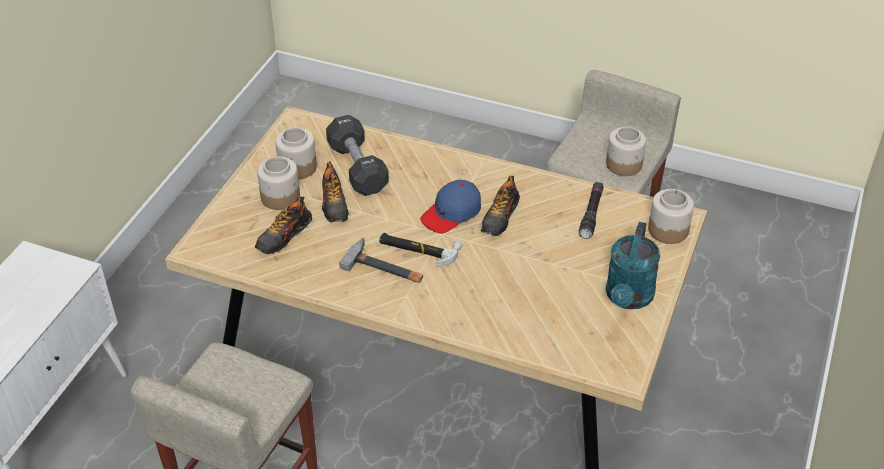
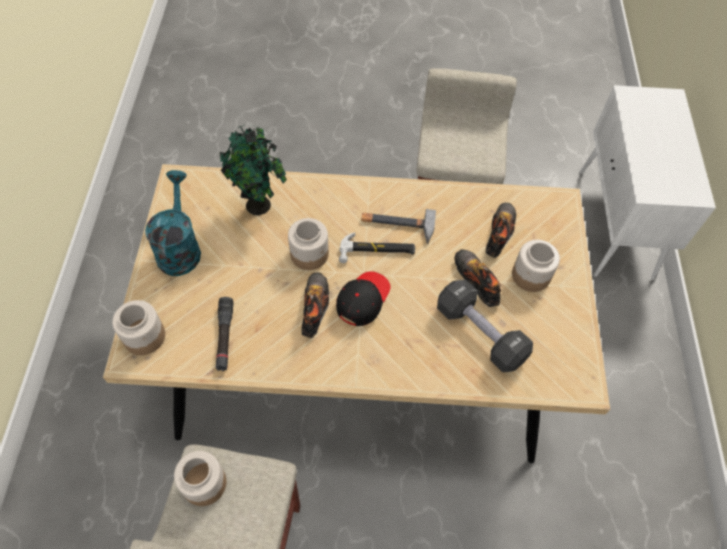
camera: 160 degrees right, 15 degrees up
(297, 167) = (539, 317): jar -> jar (310, 254)
(451, 213) = (363, 300): blue cap -> black cap
(530, 320) = (260, 206): none -> potted plant

